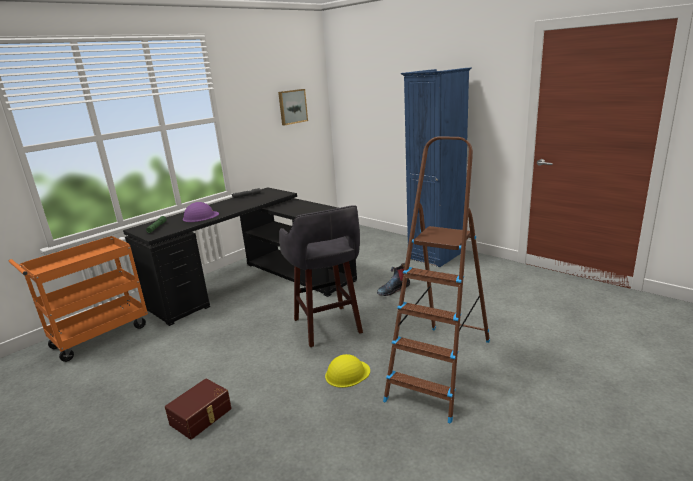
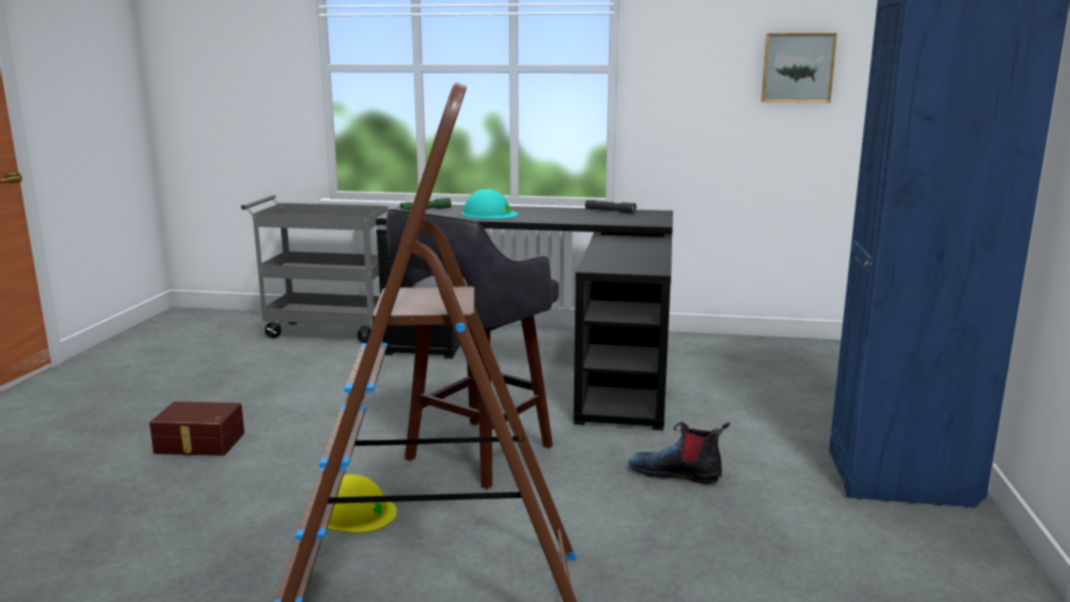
camera: 55 degrees right, 5 degrees down
(98, 338) = (326, 333): orange cart -> grey cart
(200, 216) = (489, 214): purple hard hat -> turquoise hard hat

